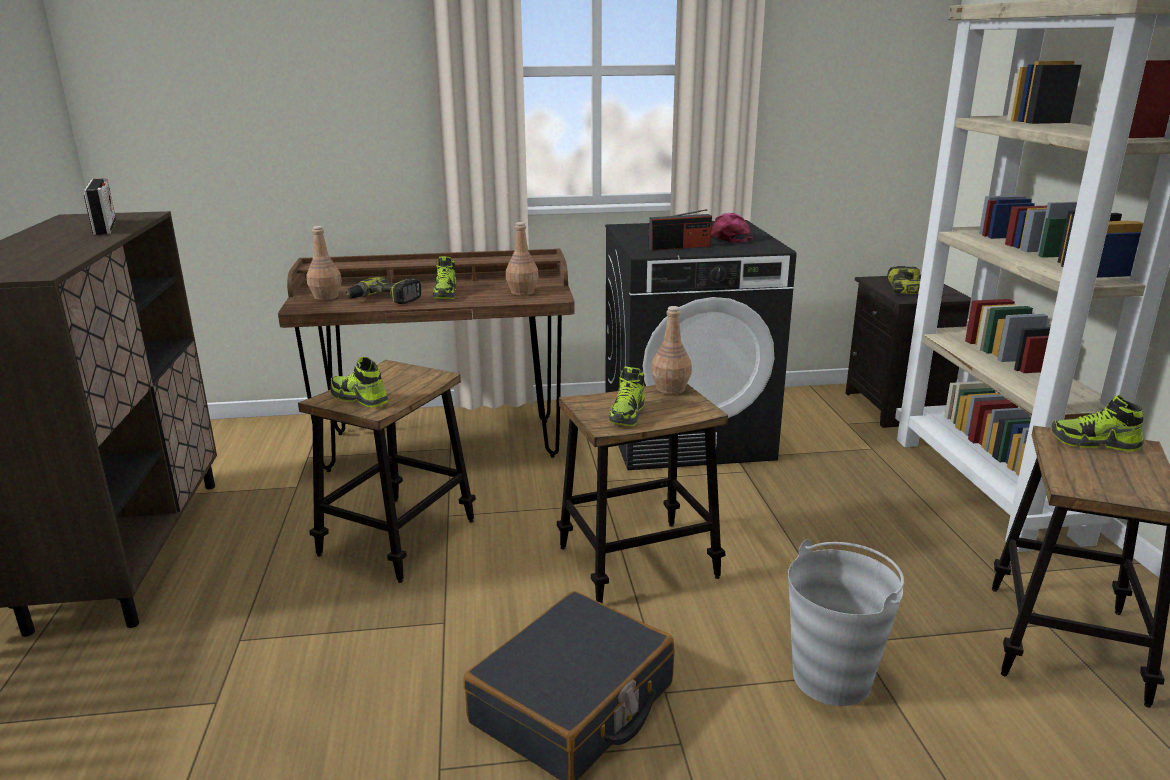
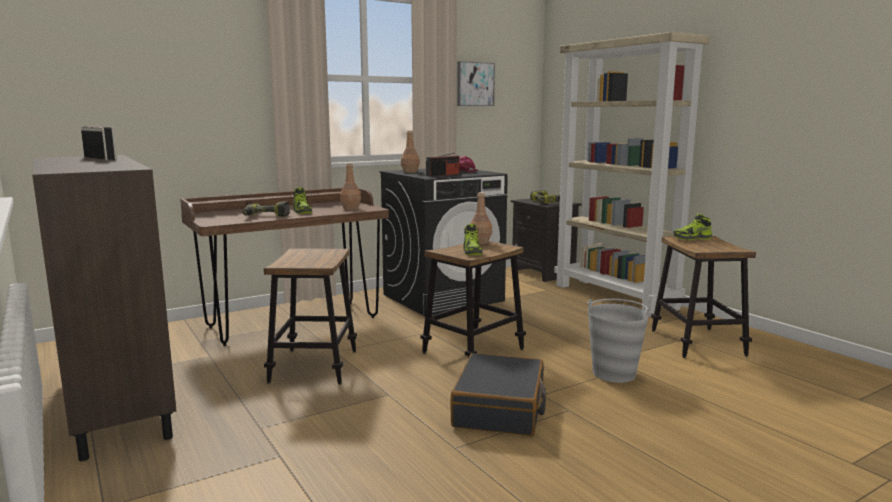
camera: 25 degrees left, 10 degrees down
(326, 297) = (220, 218): brown bottle -> brown bottle (410, 172)
(359, 398) = (302, 263): shoe -> none
(805, 72) = (474, 84): none -> picture

